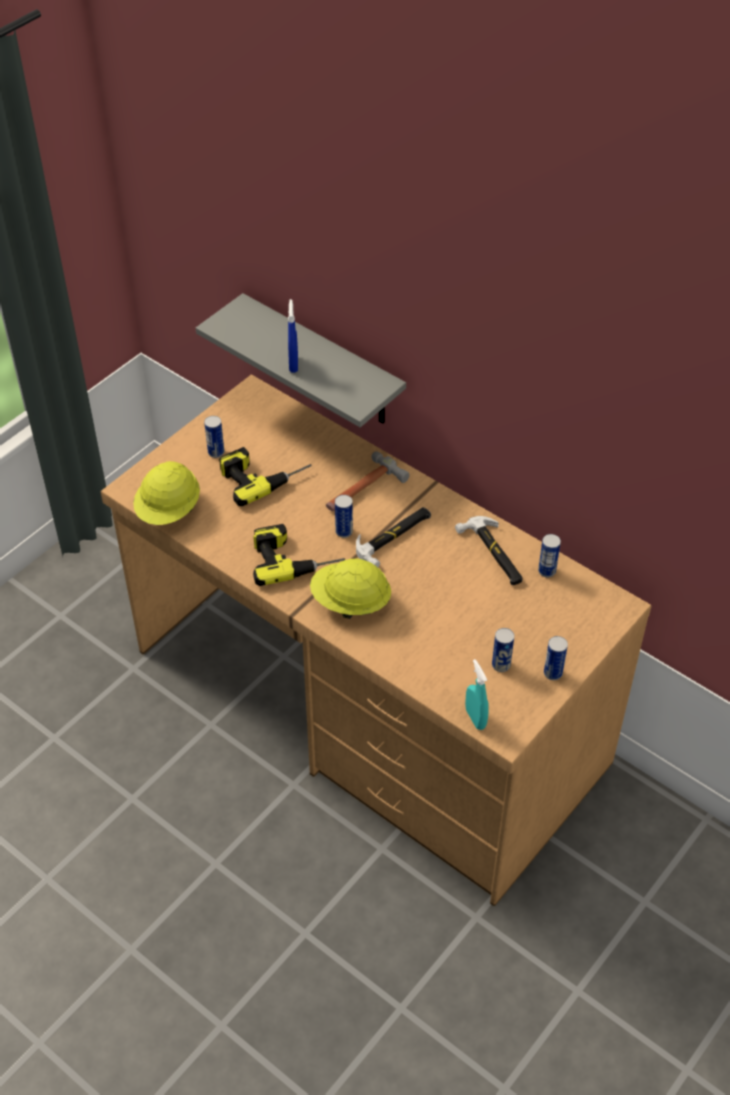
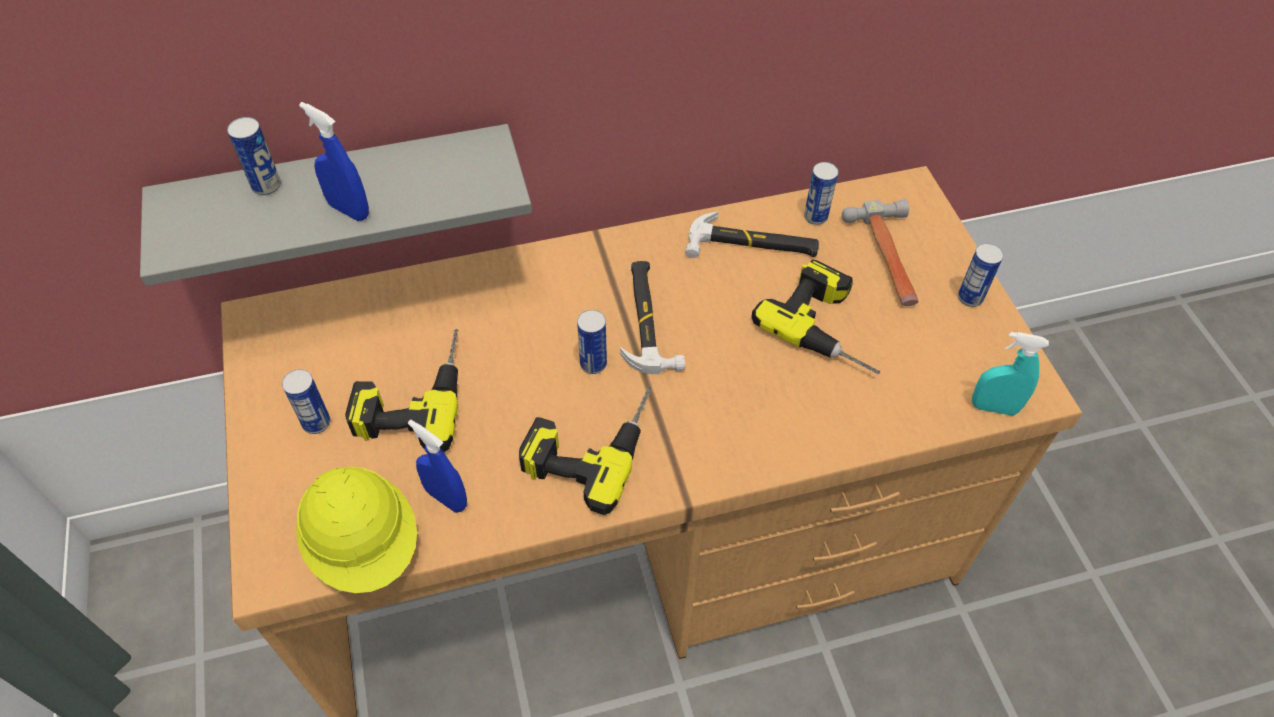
camera: 55 degrees left, 5 degrees up
(217, 523) = (446, 498): none -> blue spray bottle
(350, 602) = (717, 426): yellow hard hat -> none
(362, 489) = (541, 305): hammer -> hammer (889, 259)
(466, 617) = (831, 326): none -> power drill
(501, 665) = (927, 336): can -> can (266, 186)

